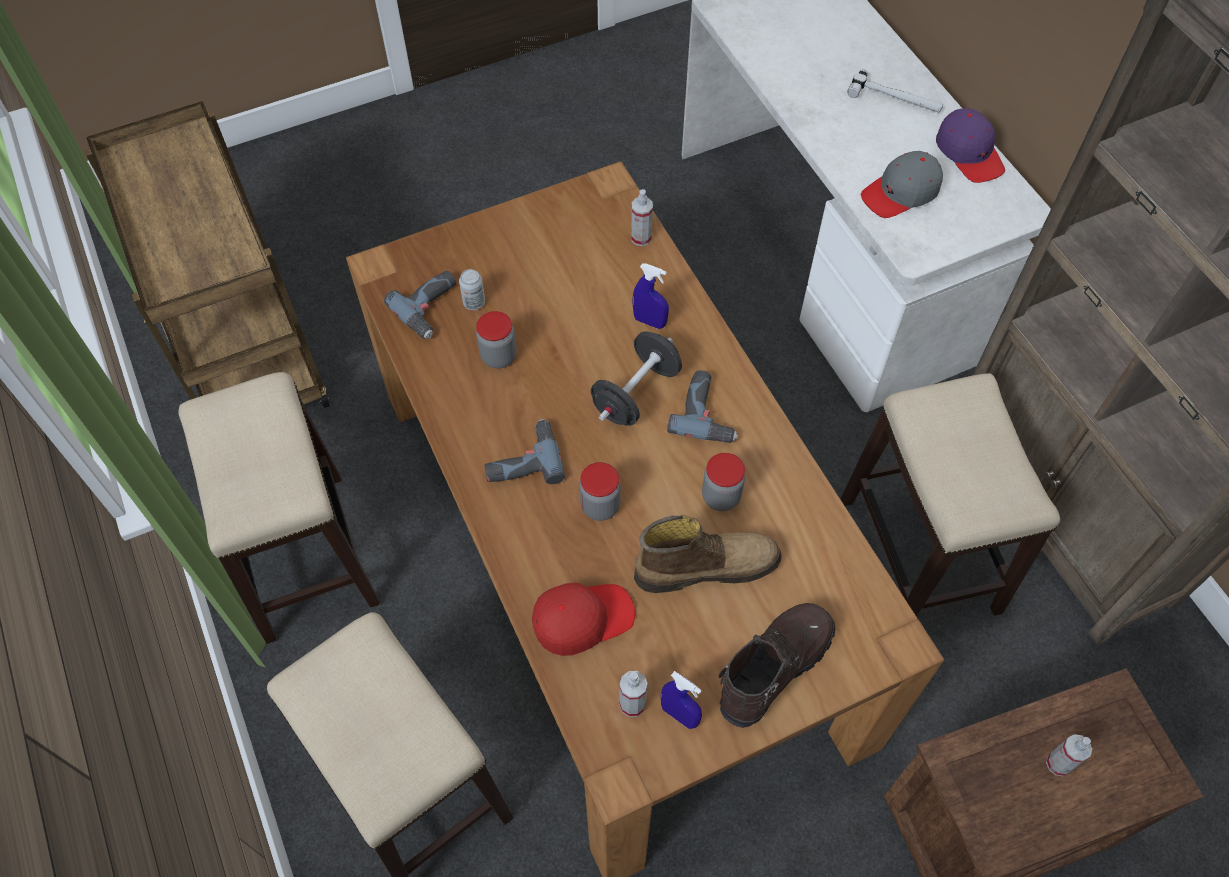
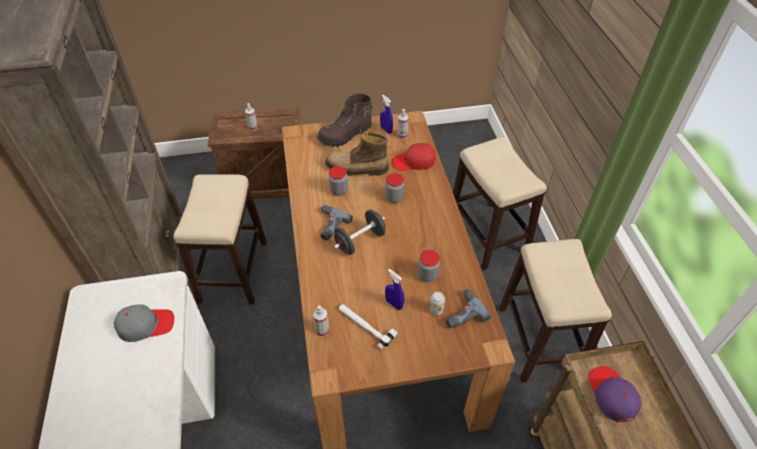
camera: 165 degrees left, 10 degrees down
(522, 459) = (426, 223): power drill -> none
(649, 321) = (338, 276): blue spray bottle -> blue spray bottle (394, 304)
(895, 99) = (89, 405): hammer -> hammer (365, 325)
(969, 153) = (80, 344): purple cap -> purple cap (611, 395)

